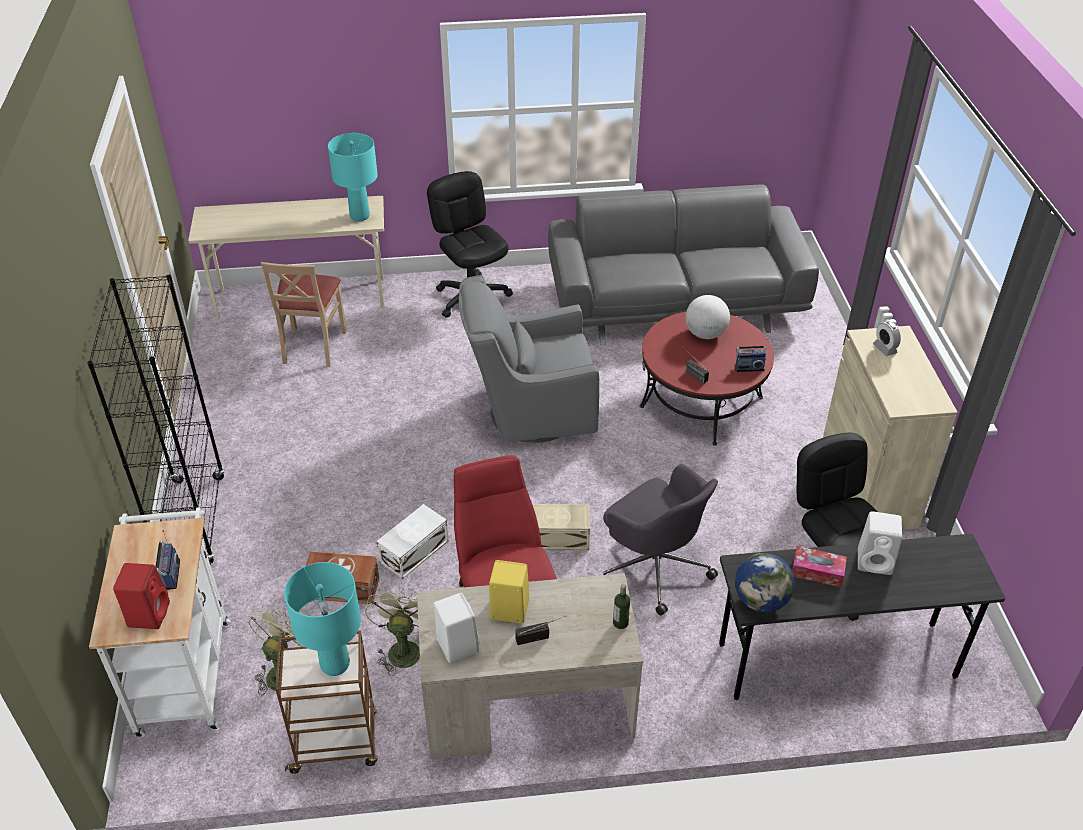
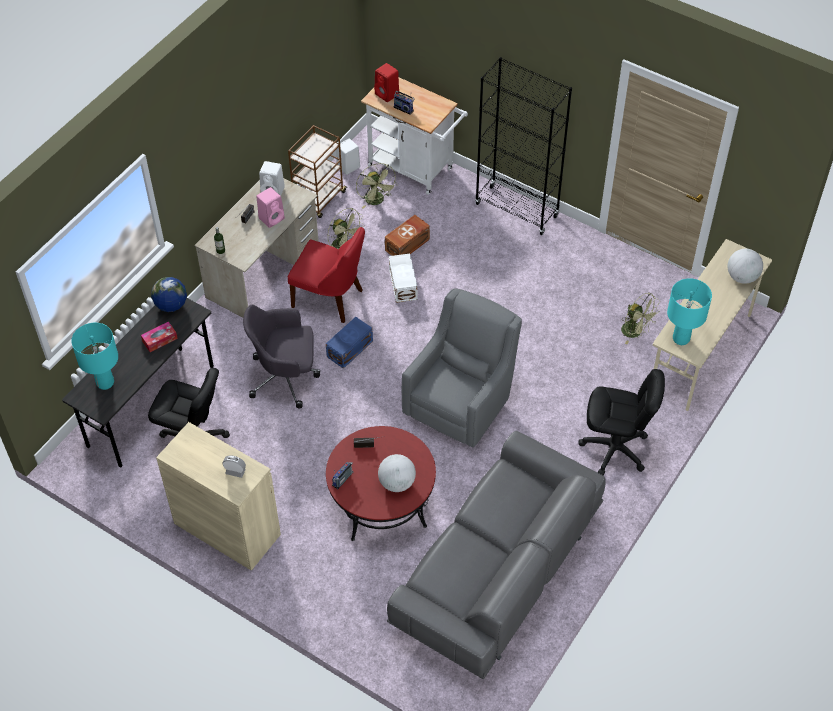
camera: 130 degrees right, 10 degrees up
(238, 213) = (742, 277): none -> globe
(313, 346) = (635, 332): beige chair -> green fan
(334, 664) = (312, 155): turquoise table lamp -> turquoise table lamp (105, 382)
(508, 609) = (272, 218): yellow speaker -> pink speaker
(557, 538) = (349, 349): beige storage box -> blue storage box
(875, 561) = (137, 368): white speaker -> white speaker (348, 167)

